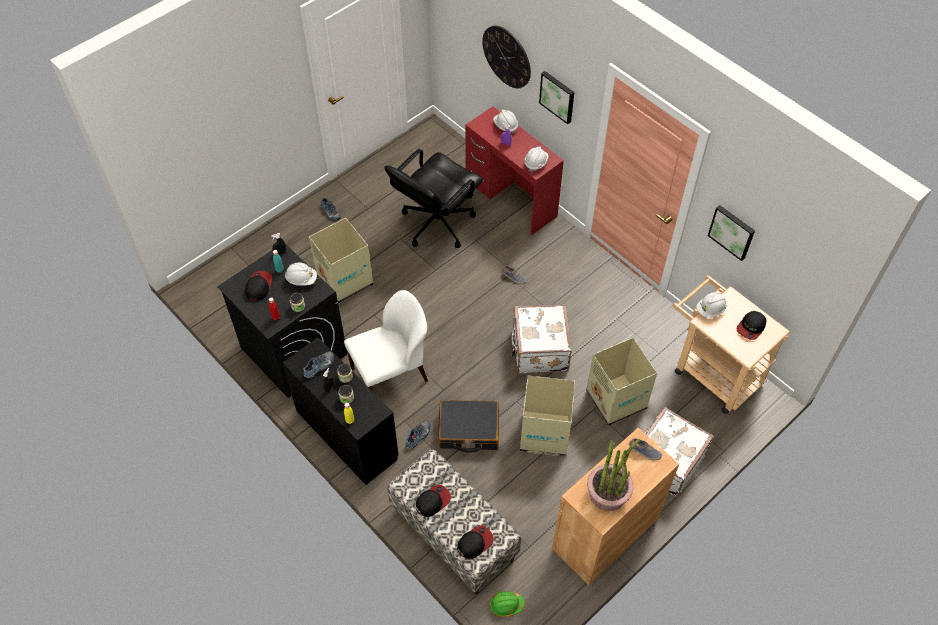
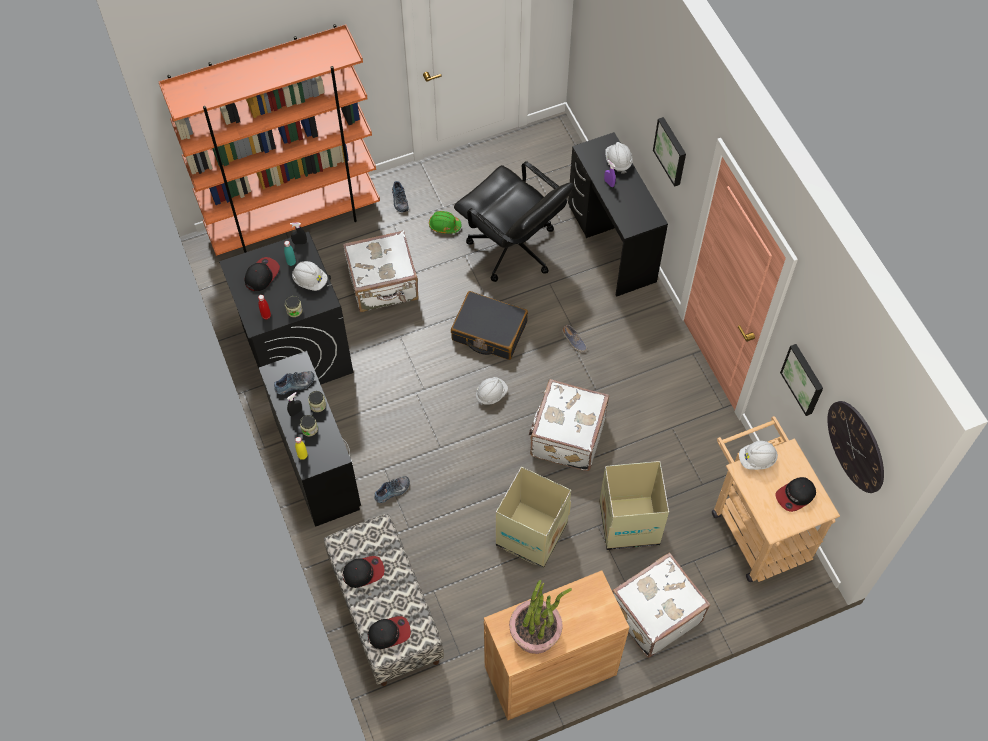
camera: 20 degrees right, 5 degrees up
(250, 252) = (294, 221): none -> orange bookcase
(344, 280) = (384, 285): cardboard box -> white suitcase
(391, 374) = (391, 411): white chair -> none
(436, 223) = (513, 249): black office chair -> black office chair turned 105 degrees counterclockwise
(468, 430) = (449, 503): black suitcase -> black suitcase (489, 331)
(506, 605) = (409, 709): green hard hat -> green hard hat (444, 225)
(507, 56) = (633, 84): wall clock -> wall clock (856, 446)
(511, 198) = (612, 244): red desk -> black desk
(535, 163) = (633, 218): white hard hat -> white hard hat (491, 394)
(644, 452) = (596, 600): shoe -> none

